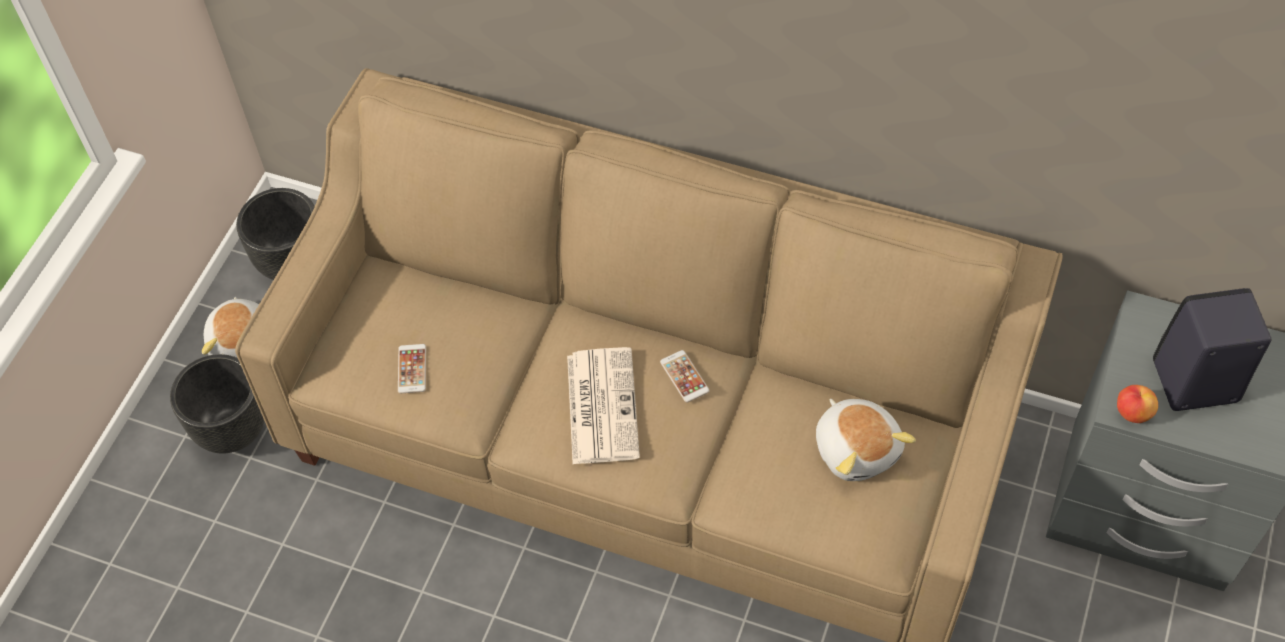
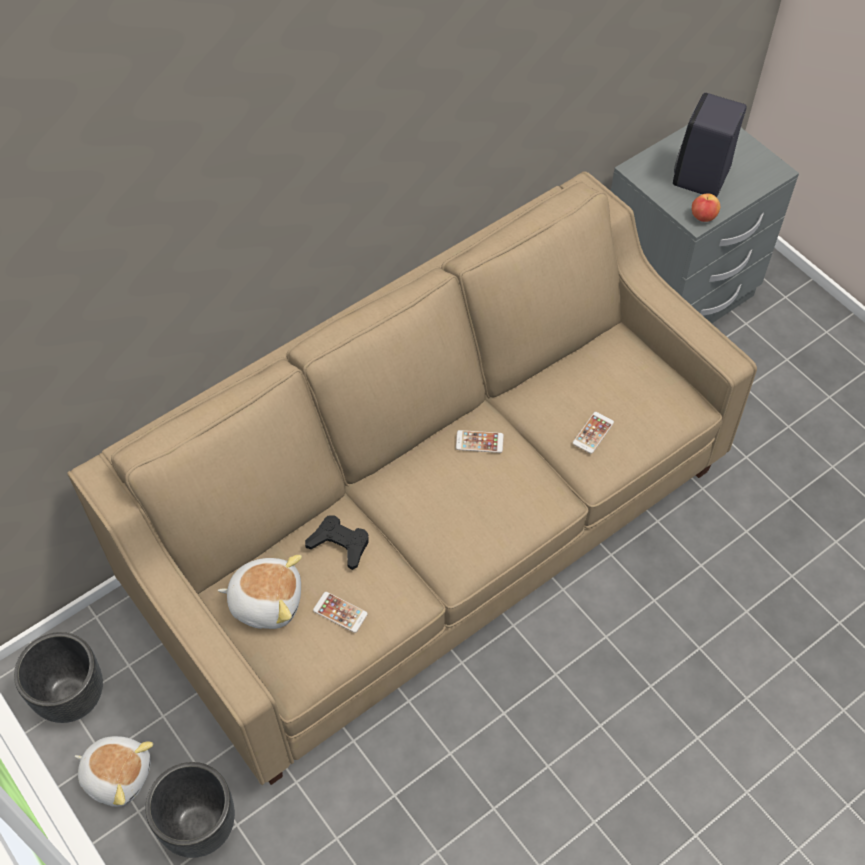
camera: 60 degrees left, 0 degrees up
(484, 327) = (339, 544): none -> black game controller
(601, 405) = (466, 504): newspaper -> none
(773, 472) = (593, 433): none -> phone
(857, 448) = (606, 378): plush toy -> plush toy (266, 600)

